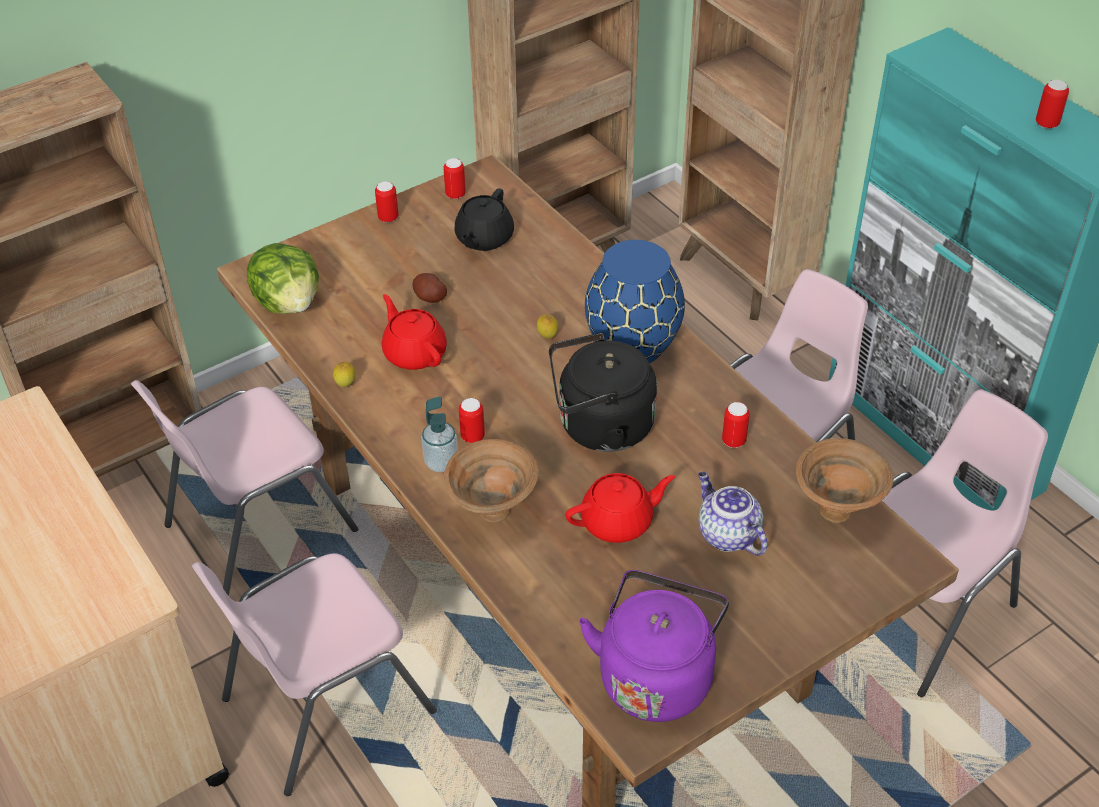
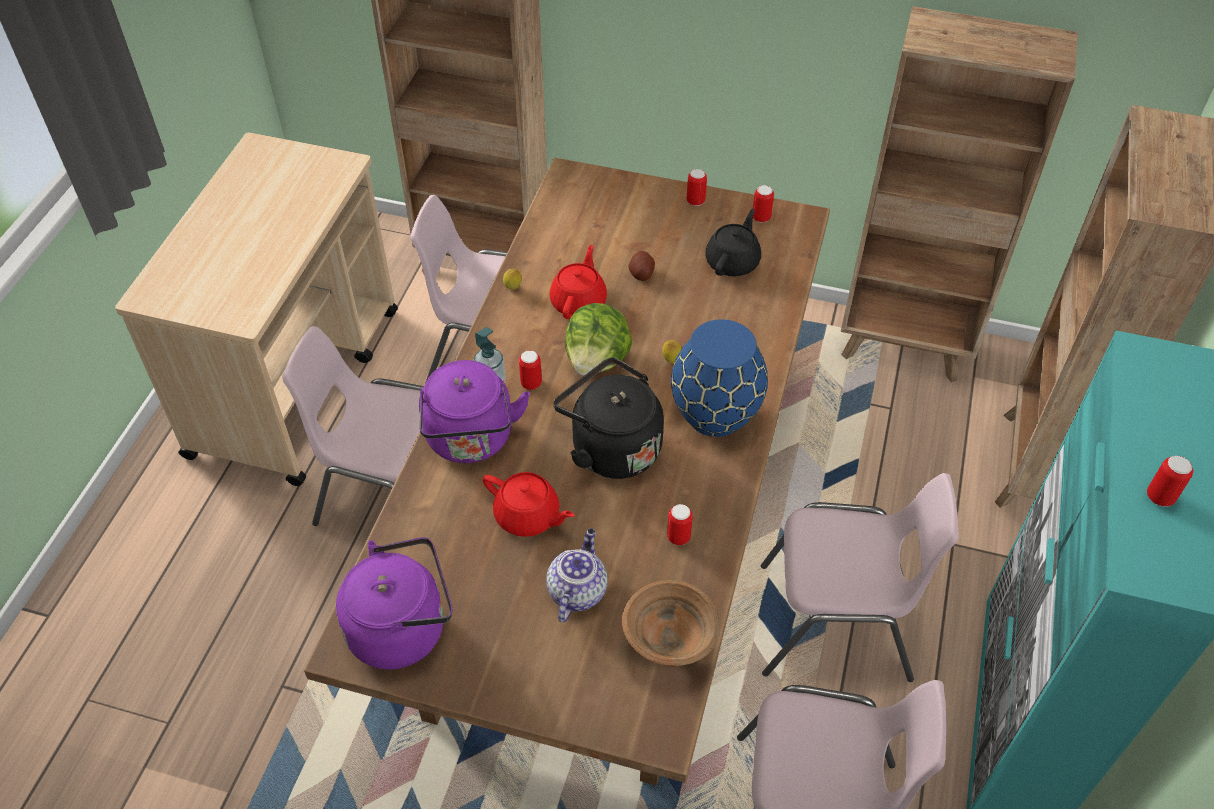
camera: 50 degrees right, 5 degrees up
(289, 303) = (558, 211): lettuce -> lettuce (597, 360)
(483, 238) = (733, 262): black teapot -> black teapot turned 135 degrees clockwise
(493, 513) = (471, 441): brown bowl -> purple kettle

